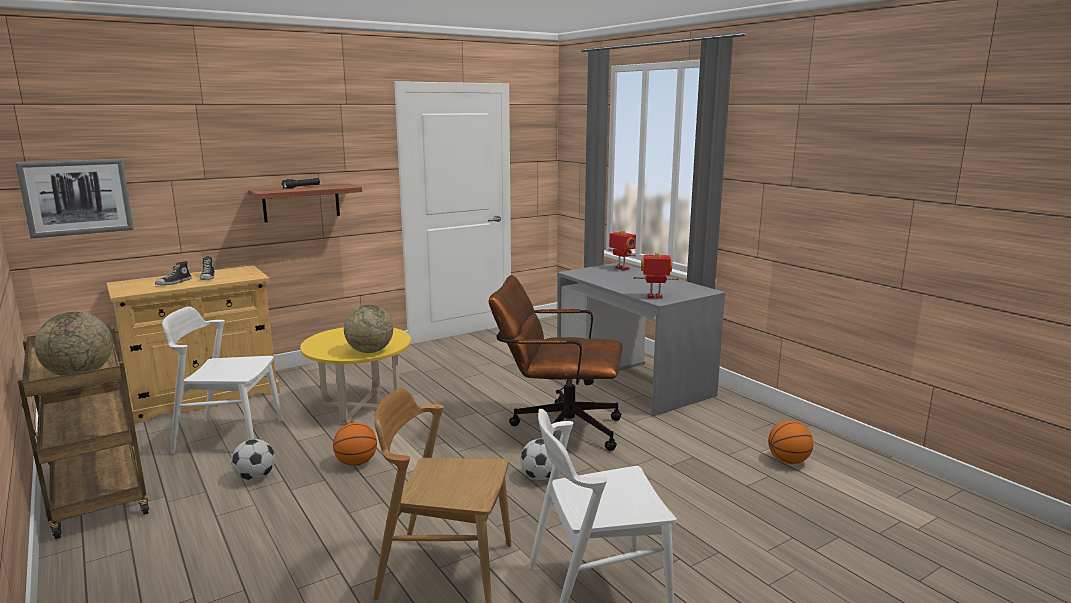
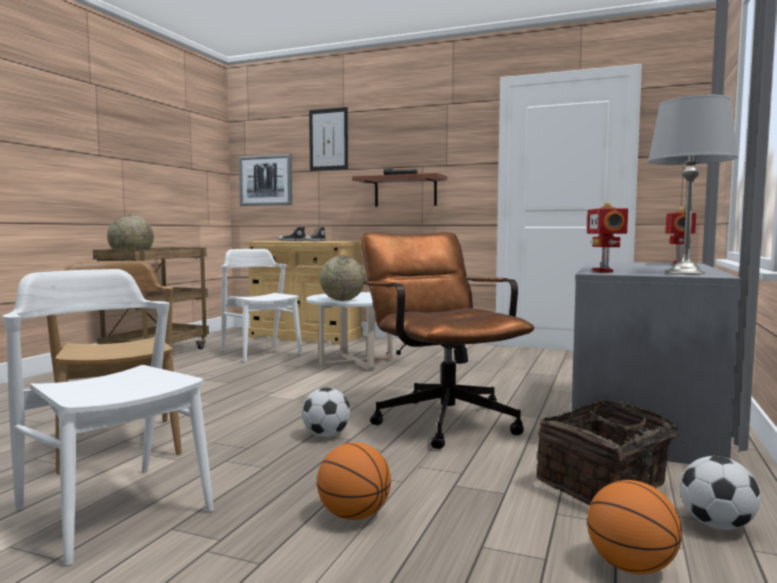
camera: 55 degrees right, 10 degrees down
(185, 139) = (328, 139): none -> picture
(255, 477) = (212, 370): football -> football (717, 525)
(356, 463) = (265, 382): basketball -> basketball (354, 515)
(361, 407) = (357, 362): yellow coffee table -> white coffee table
(655, 297) = (604, 271): toy robot -> toy robot turned 150 degrees counterclockwise
(685, 289) = (686, 272): none -> grey table lamp
(707, 429) = (605, 485): none -> basket

